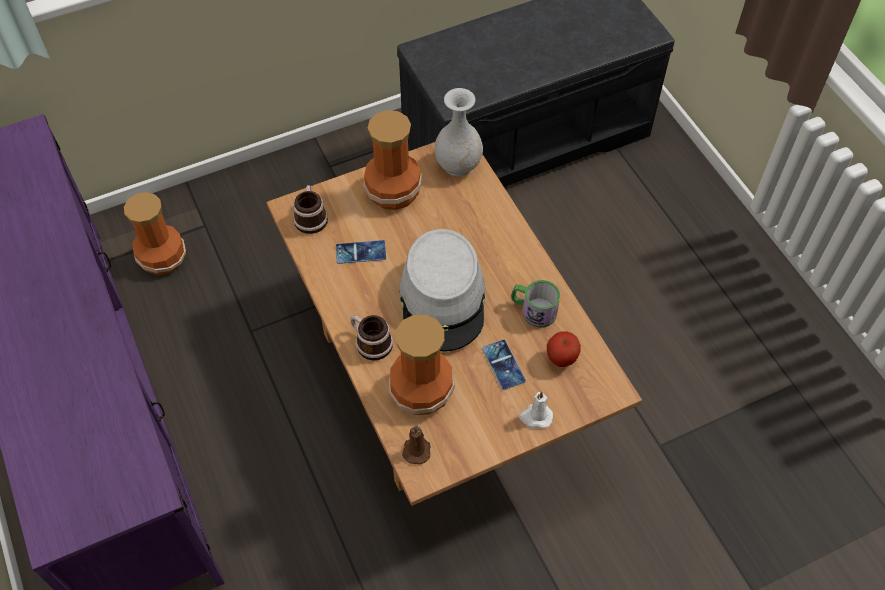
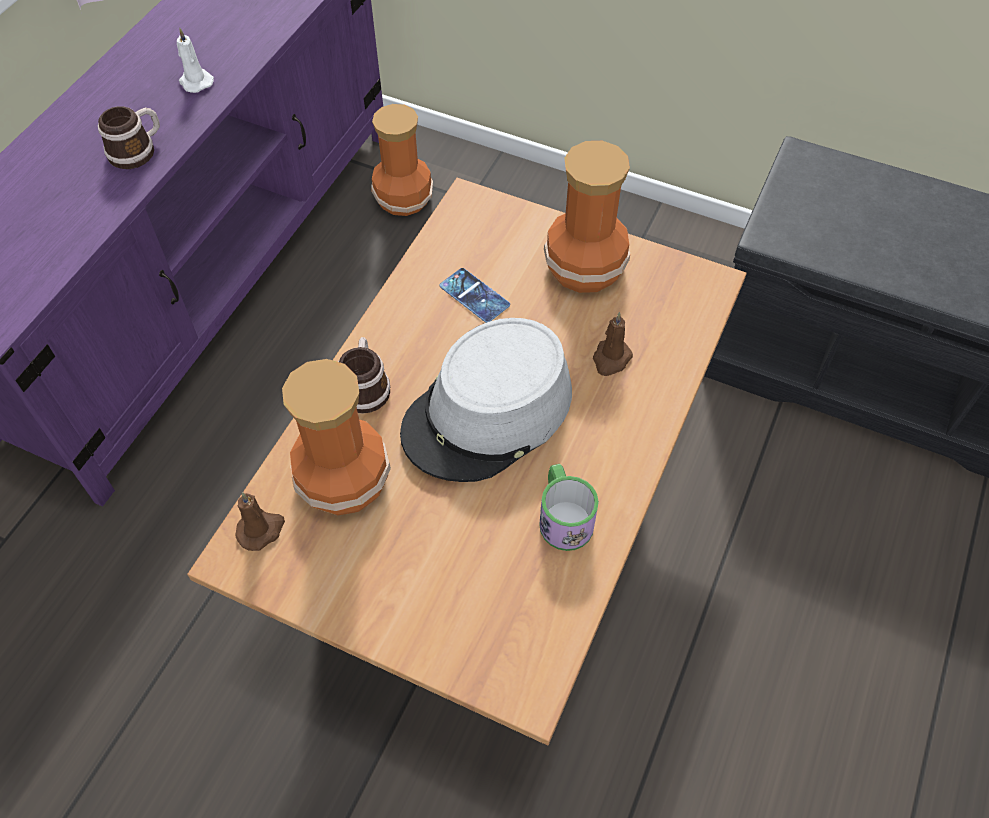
camera: 50 degrees right, 0 degrees up
(311, 217) = (475, 224): mug -> mug (138, 150)
(458, 165) = (688, 298): white vase -> none
(462, 224) = (611, 359): none -> brown candle
(503, 365) = (454, 539): phone -> none
(535, 417) = (410, 627): white candle -> white candle (195, 81)
(561, 360) = (520, 598): apple -> none

